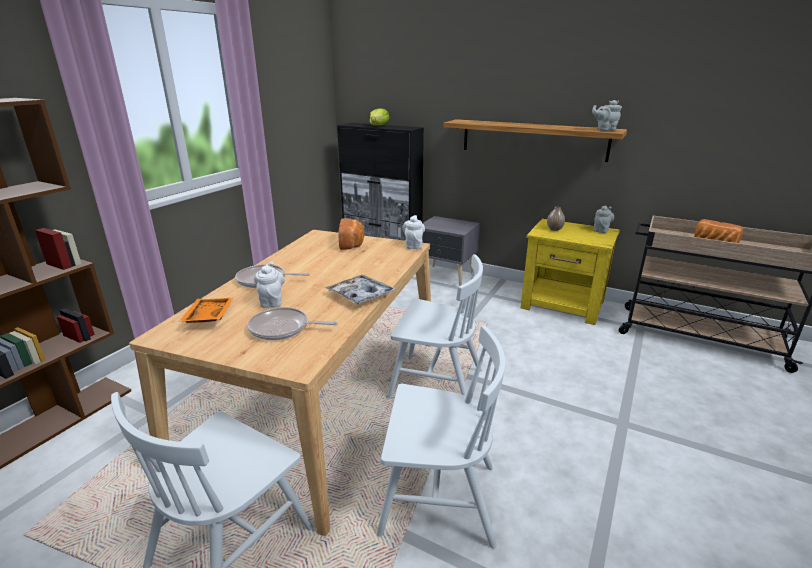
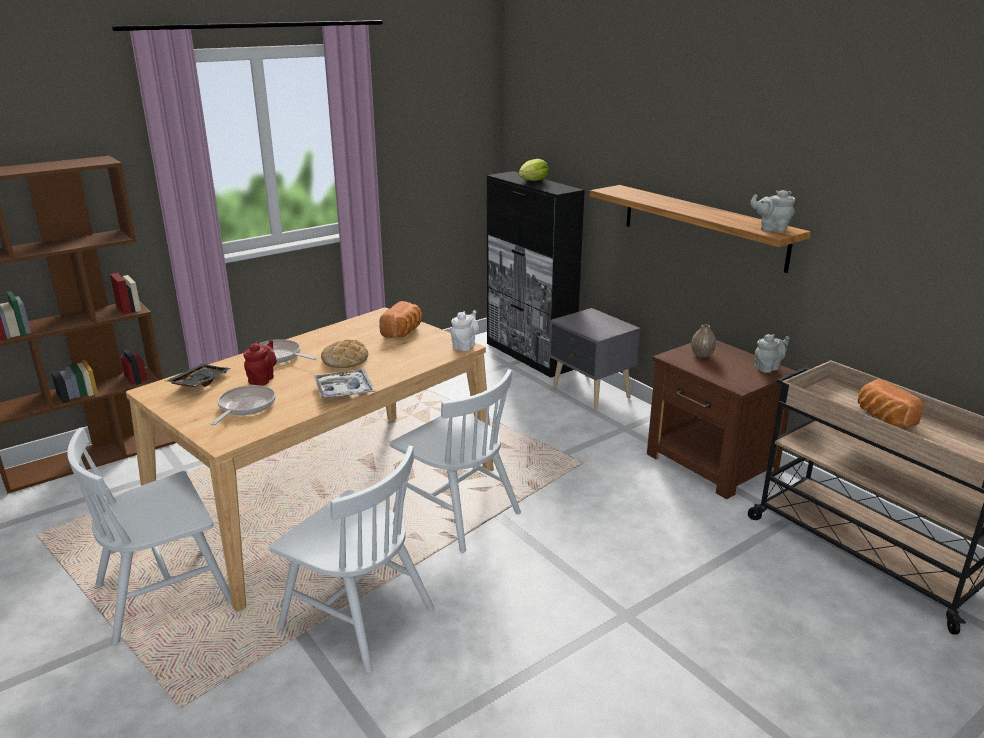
camera: 25 degrees right, 0 degrees up
(208, 317) = (199, 382): orange tray -> black tray
(271, 301) = (262, 379): white teapot -> red teapot
(283, 329) = (245, 407): frying pan -> frying pan turned 75 degrees clockwise
(329, 271) = (345, 359): none -> bread
(563, 305) = (711, 464): yellow nightstand -> brown nightstand

